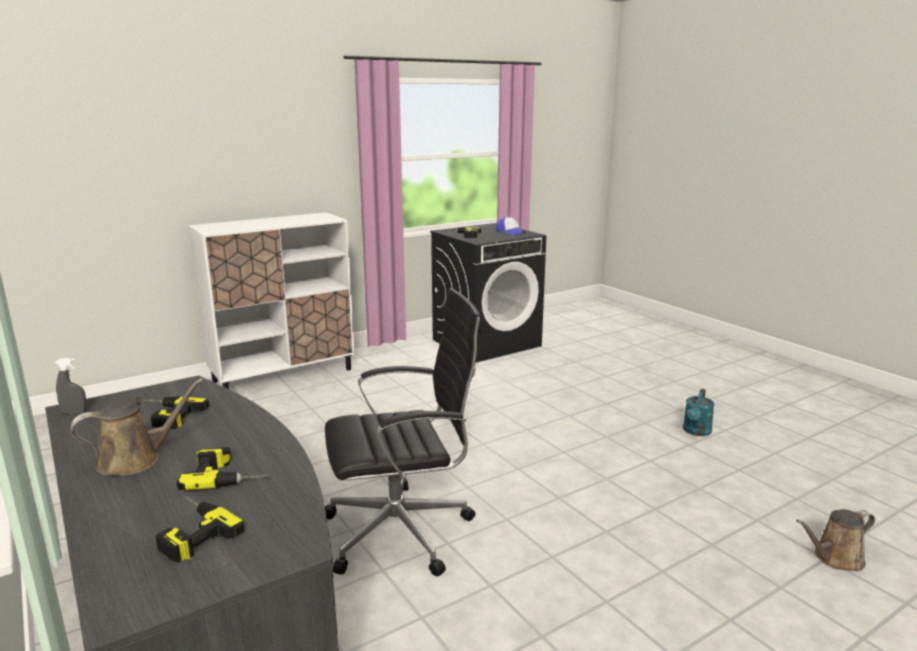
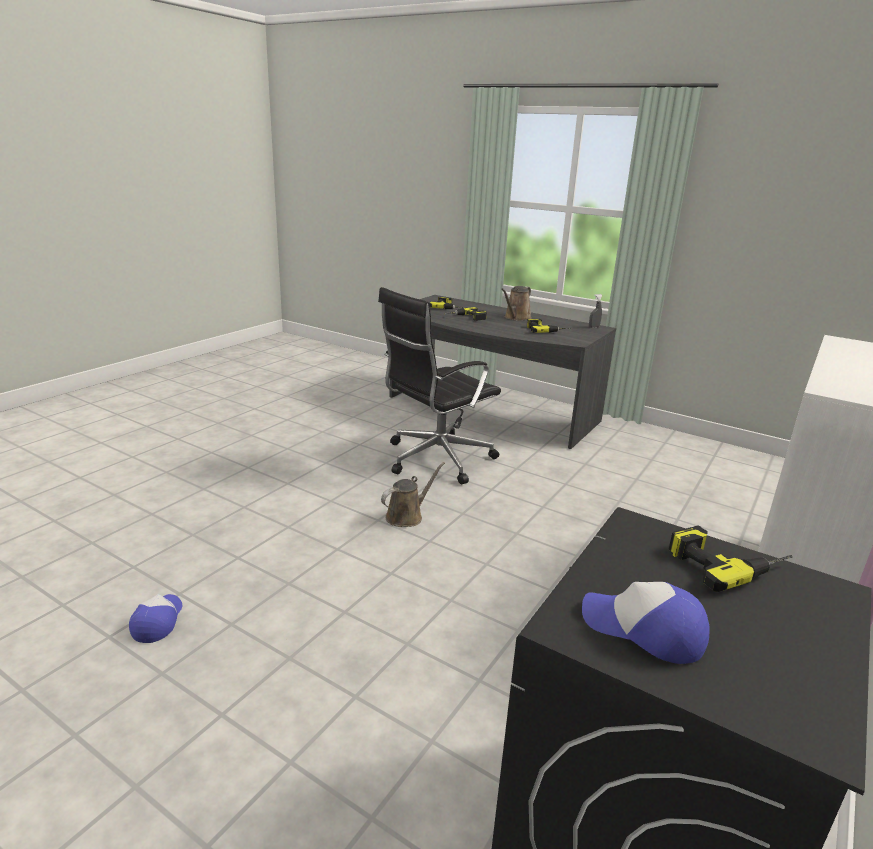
camera: 155 degrees right, 5 degrees up
(696, 432) = (157, 621): turquoise watering can -> cap
(835, 558) = (105, 495): brown watering can -> brown watering can (407, 516)

